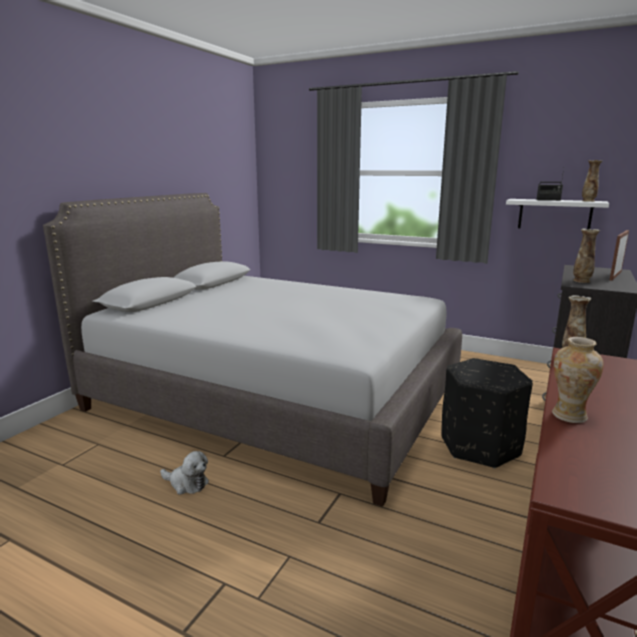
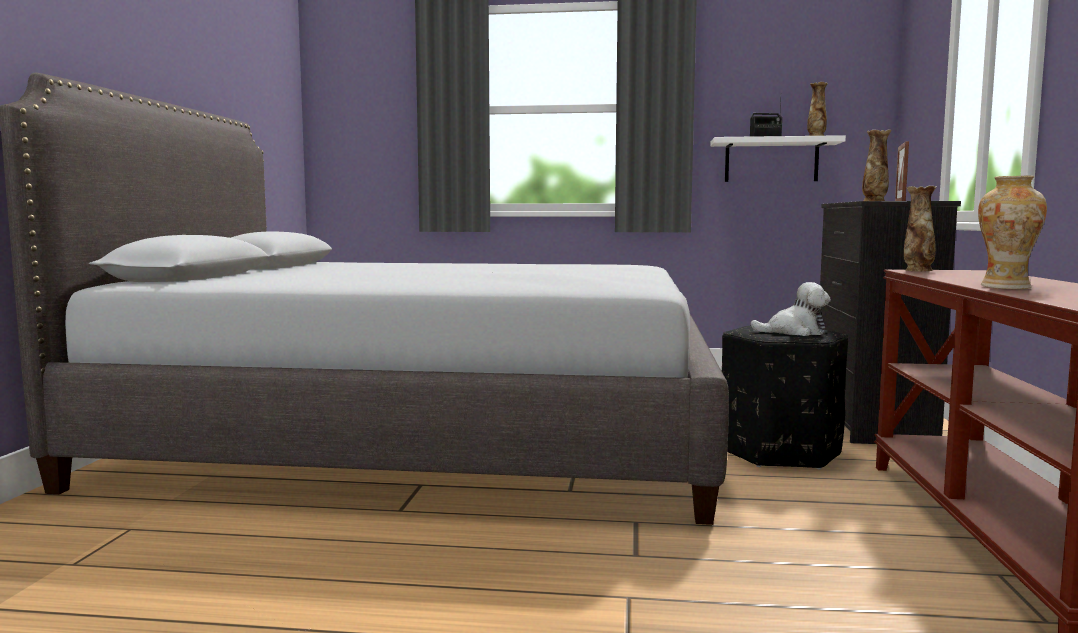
camera: 20 degrees left, 10 degrees down
(187, 483) = (363, 549): plush toy -> plush toy (794, 332)

